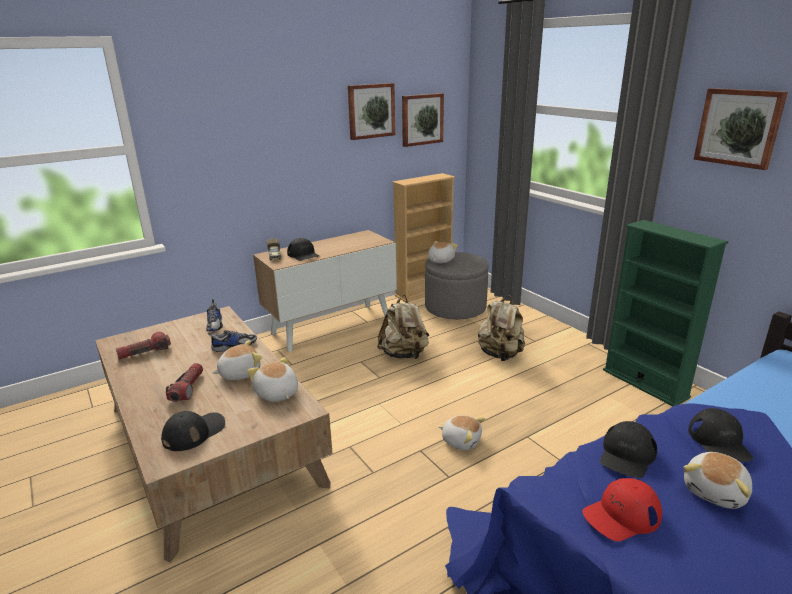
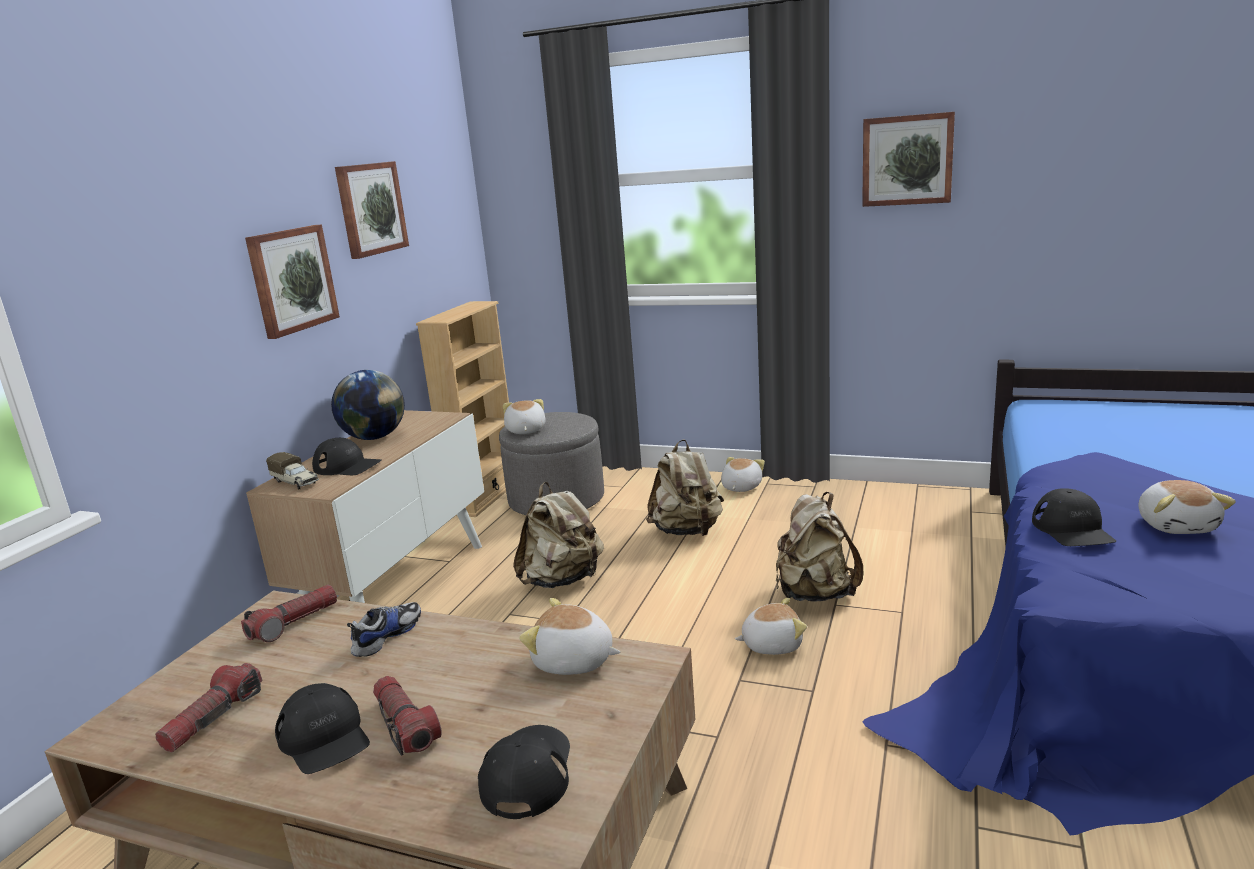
camera: 35 degrees left, 5 degrees down
(215, 324) = (293, 623): shoe -> flashlight
(239, 373) = (463, 665): plush toy -> plush toy (740, 487)
(335, 242) = (374, 437): none -> globe
(422, 119) = (432, 219): picture -> picture (291, 280)
(523, 424) = (814, 594): none -> beige backpack
(621, 515) = (1157, 579): red cap -> none
(645, 383) = (873, 500): green bookcase -> none
(719, 442) = (1111, 487): black cap -> black cap (324, 738)

